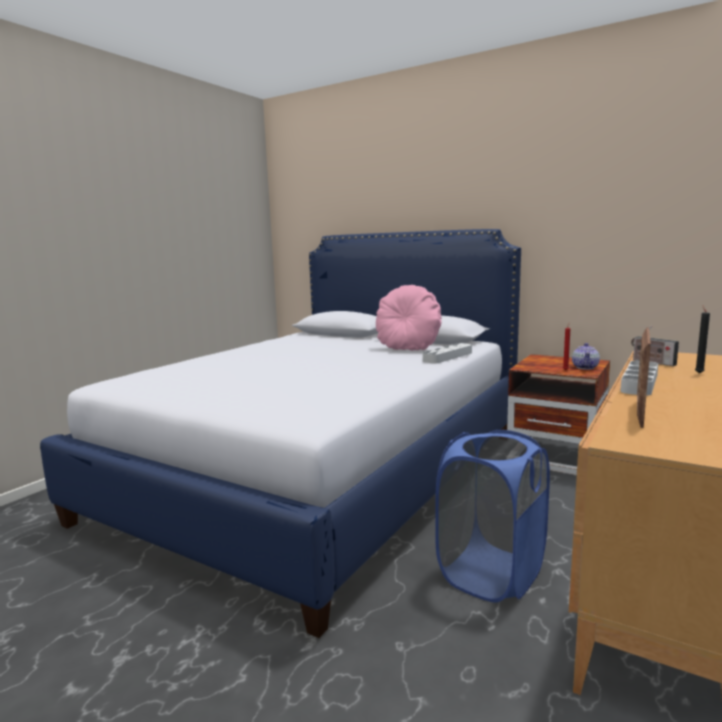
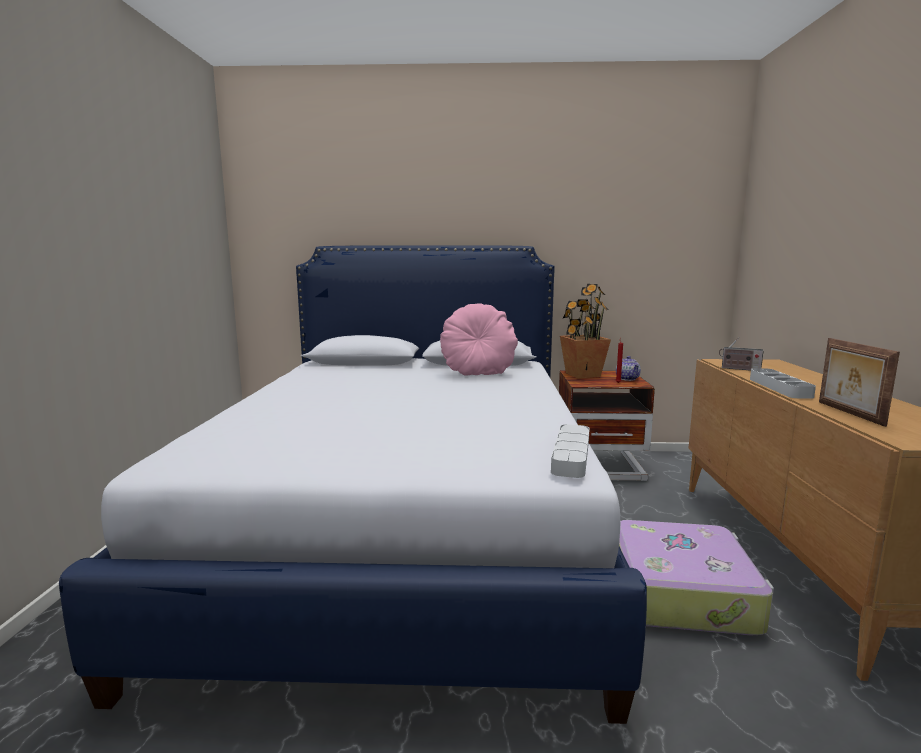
camera: 30 degrees left, 0 degrees up
(448, 357) = (535, 379): grey tray -> grey tray (571, 455)
(491, 573) = (682, 592): blue laundry basket -> suitcase
(544, 360) = (582, 374): none -> potted plant
(698, 373) = (791, 375): black candle -> none

